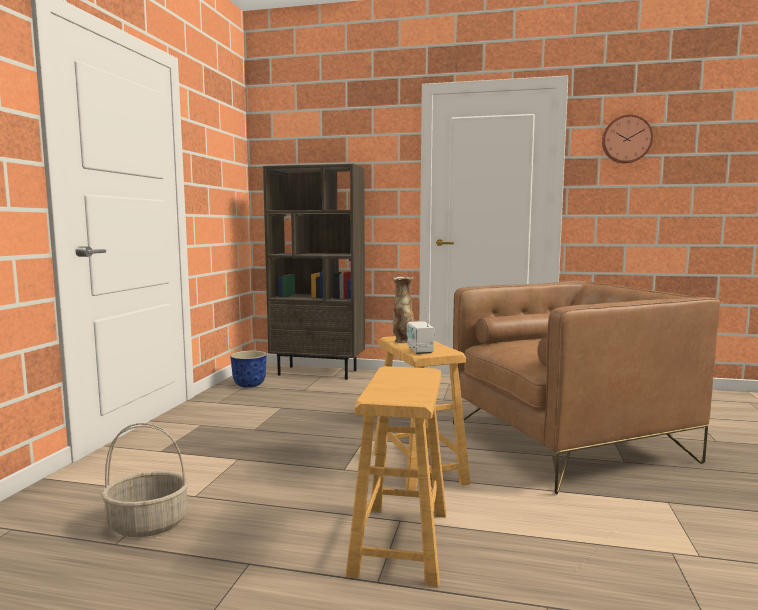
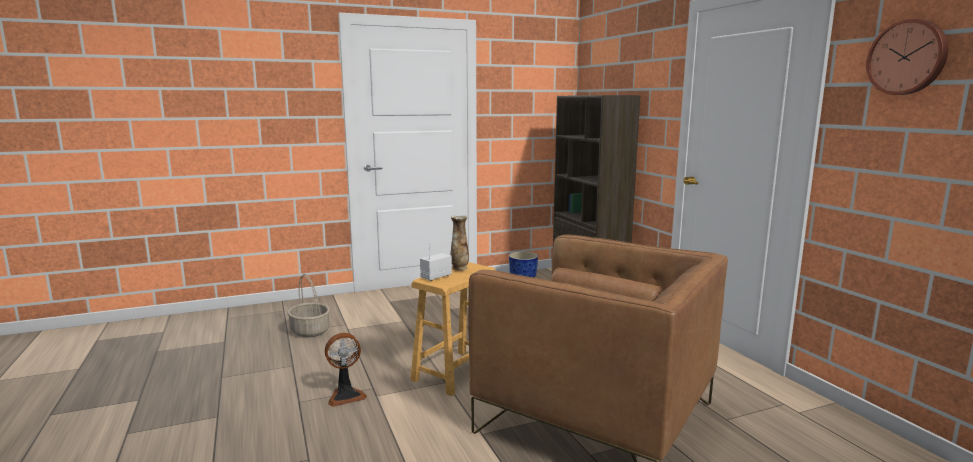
camera: 55 degrees right, 5 degrees up
(400, 542) = (346, 396): brown stool -> fan

